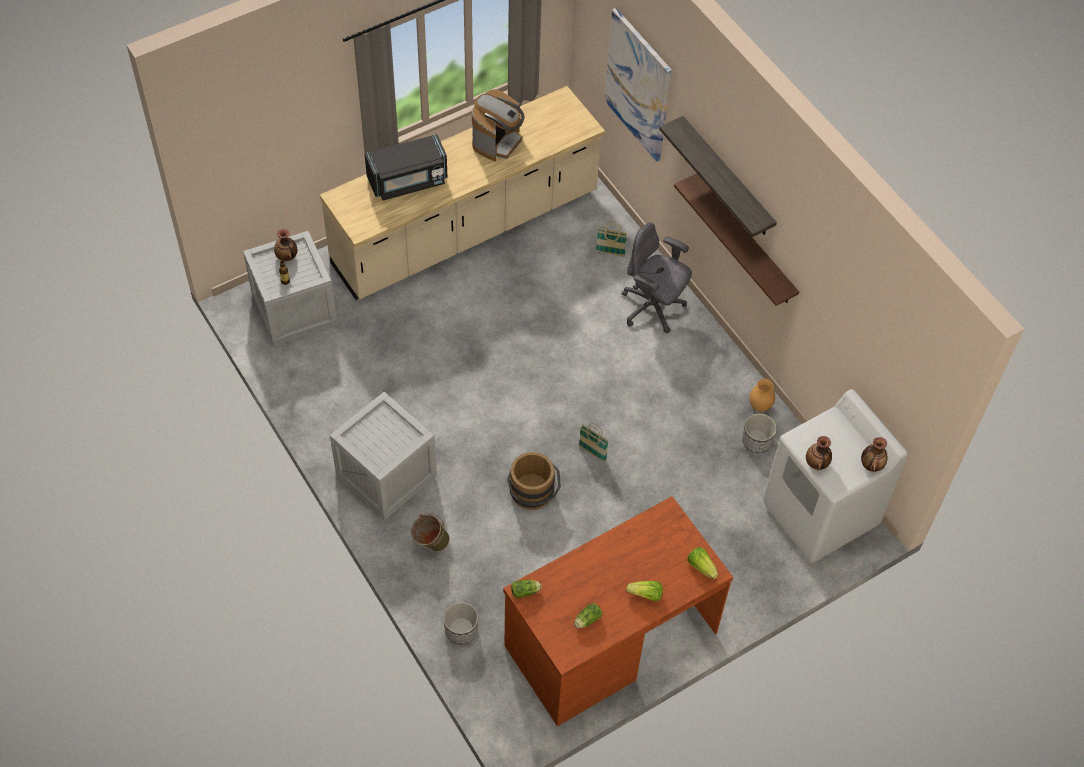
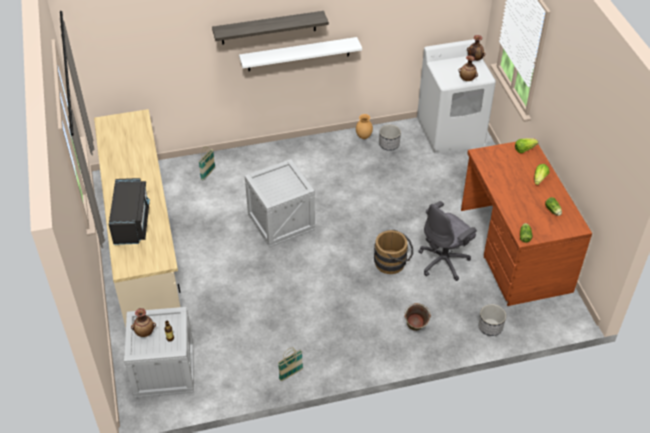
camera: 70 degrees left, 10 degrees down
(385, 475) = (347, 343): crate -> crate (280, 222)
(497, 141) = (124, 164): coffee machine -> none
(592, 453) = (369, 223): basket -> basket (291, 374)
(638, 85) = (158, 50): picture -> none
(653, 308) = (265, 164): grey office chair -> grey office chair (444, 261)
(744, 240) = (298, 54): brown shelf -> white shelf

